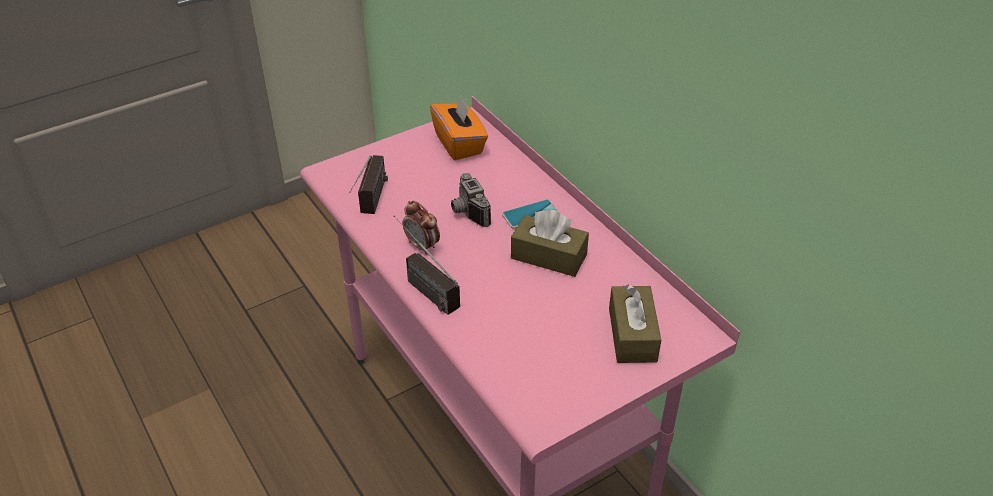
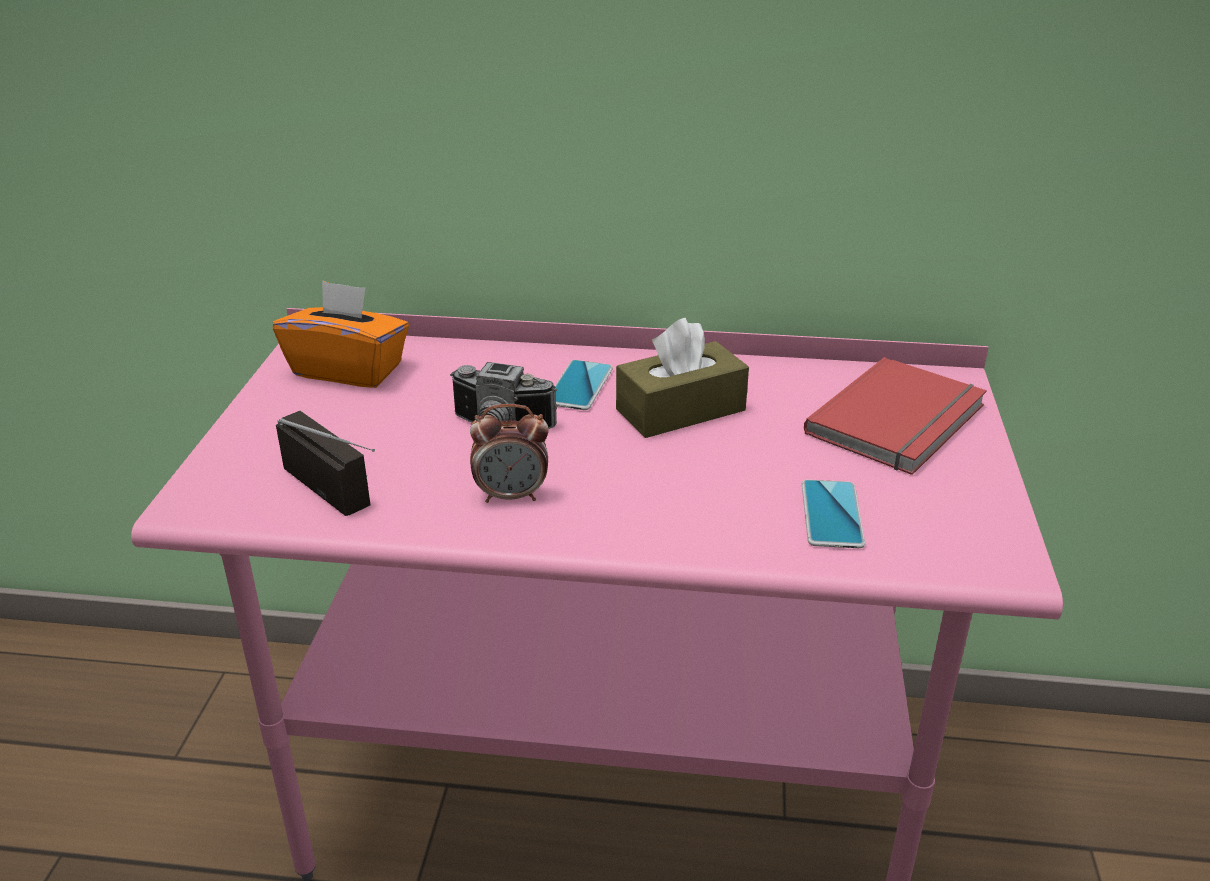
camera: 50 degrees left, 10 degrees down
(421, 286) = (597, 536): radio -> none
(516, 348) = (832, 515): none -> phone
(632, 334) = (901, 421): brown tissue box -> red book

